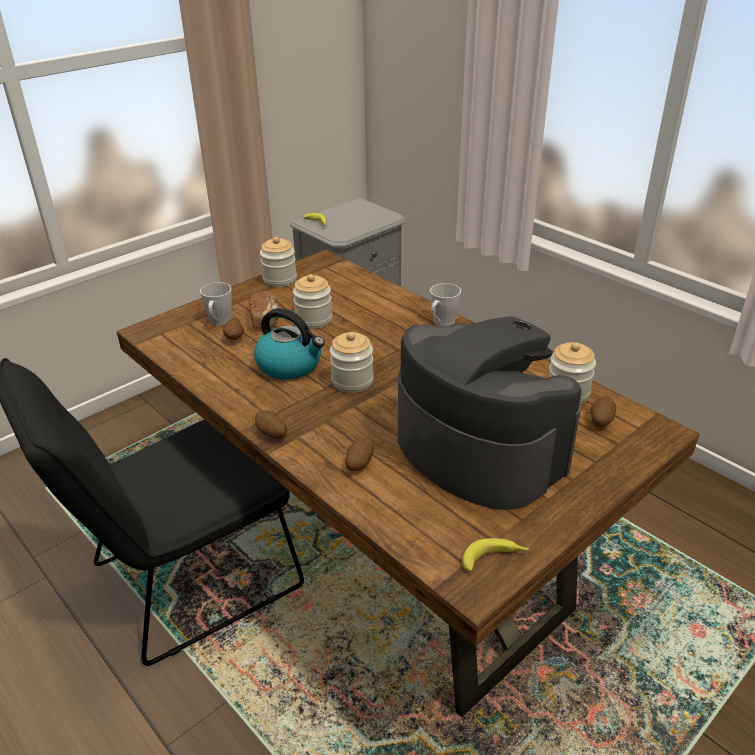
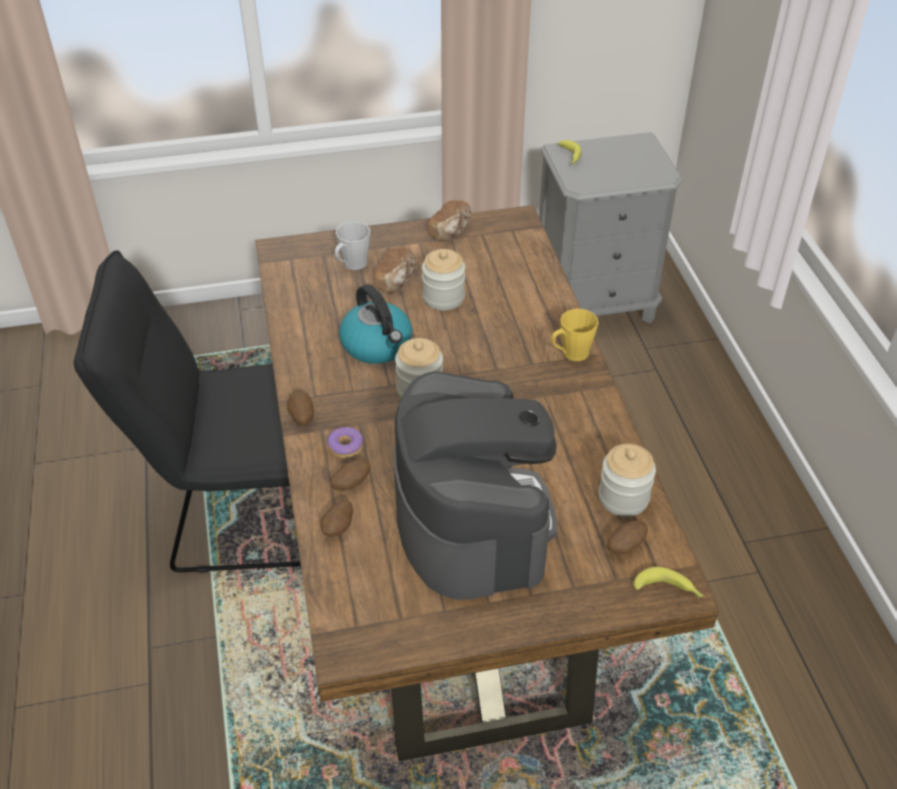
camera: 30 degrees right, 10 degrees up
(234, 338) = (351, 291): potato -> potato (338, 528)
(280, 279) = (451, 231): jar -> bread
(330, 440) = (346, 447): none -> donut
(441, 323) = (570, 354): grey mug -> yellow mug
(495, 559) = (385, 635): banana -> banana (668, 590)

